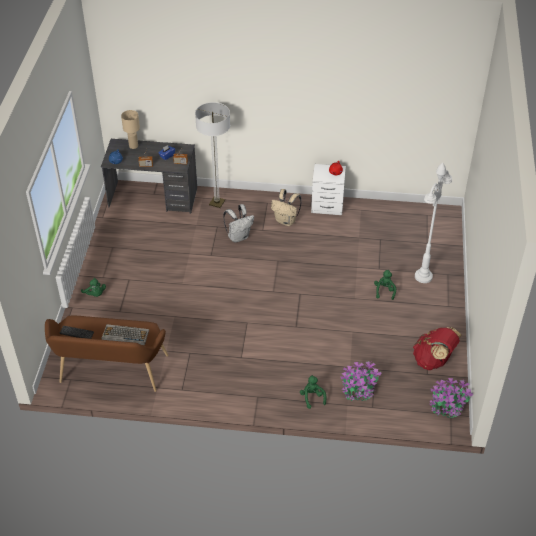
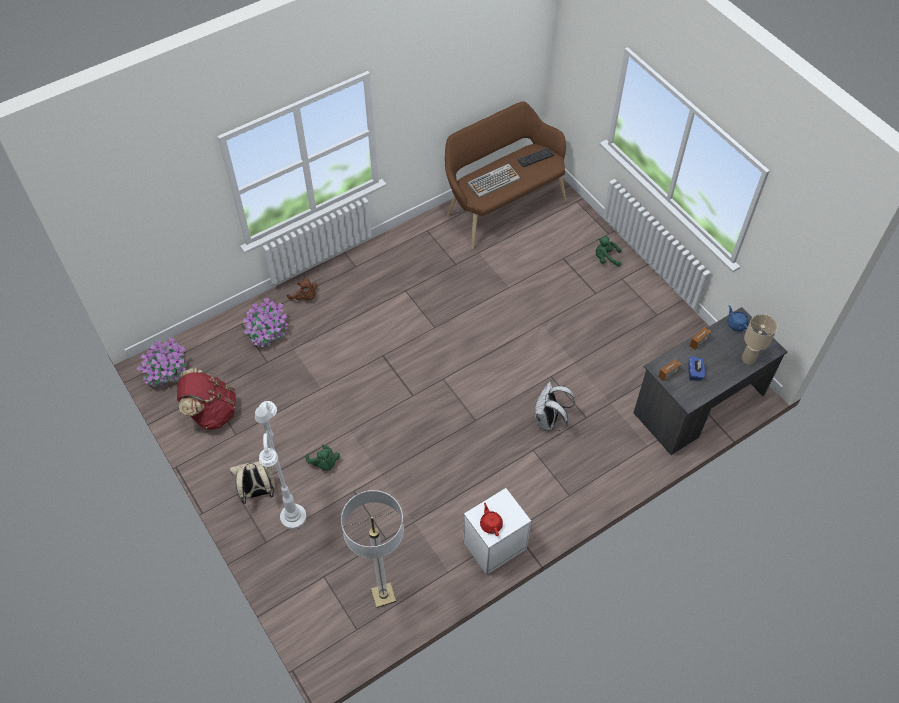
camera: 140 degrees right, 10 degrees up
(217, 203) = (624, 450): floor lamp -> floor lamp (383, 595)
(286, 221) = (520, 483): beige backpack -> beige backpack (258, 491)
(312, 397) = (305, 297): green plush toy -> brown plush toy

